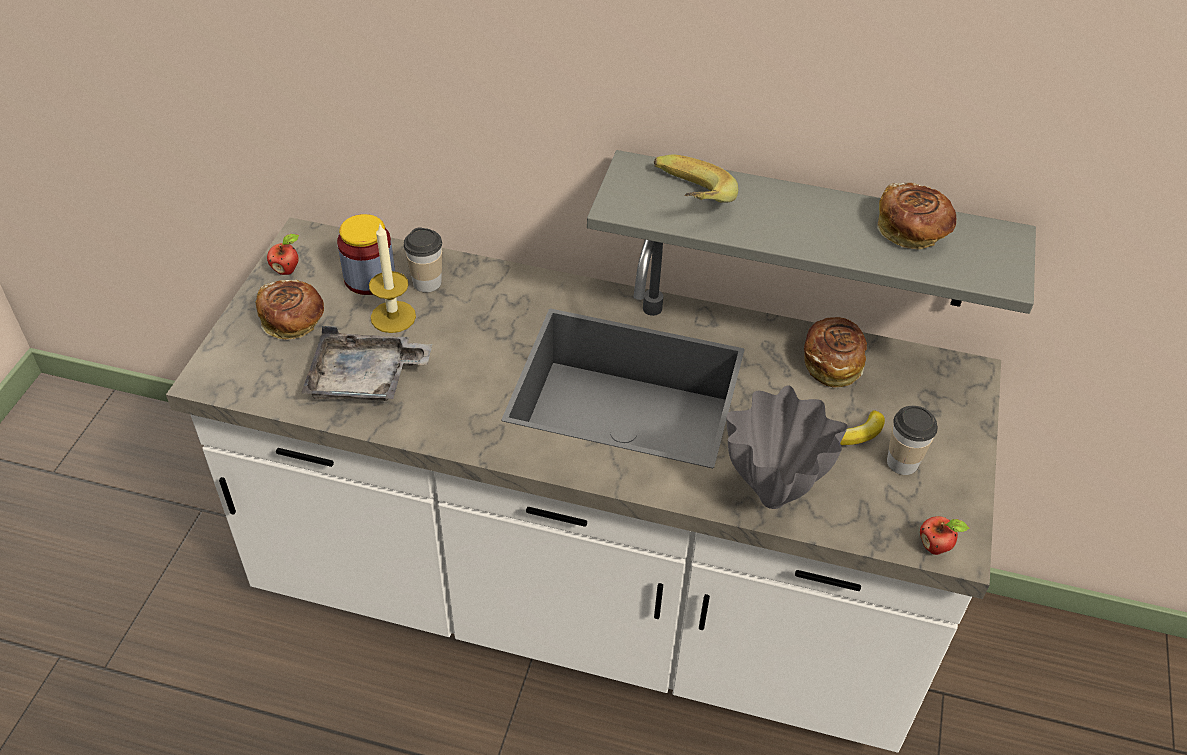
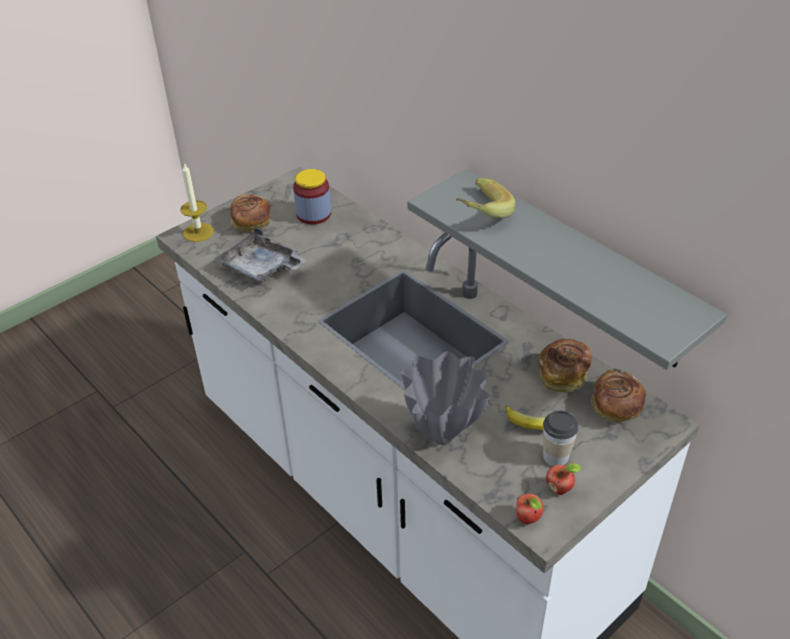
camera: 35 degrees right, 5 degrees down
(287, 270) = (272, 194): apple -> apple (560, 489)
(393, 317) = (307, 240): candle -> candle (198, 232)
(427, 283) = (343, 228): cup -> none
(912, 232) = (621, 284): bread -> bread (616, 408)

